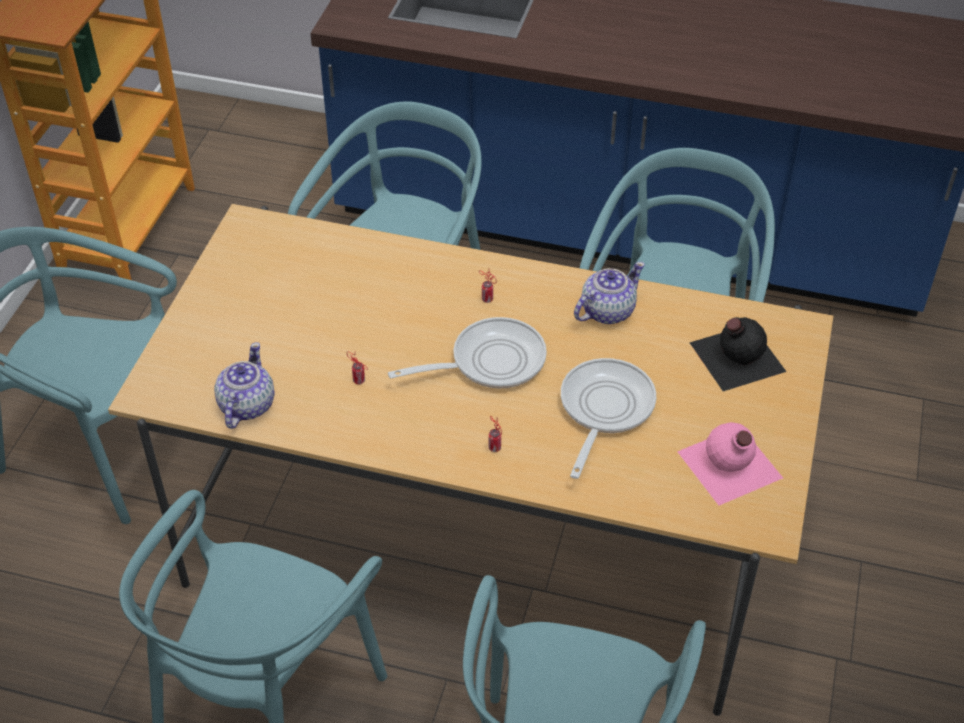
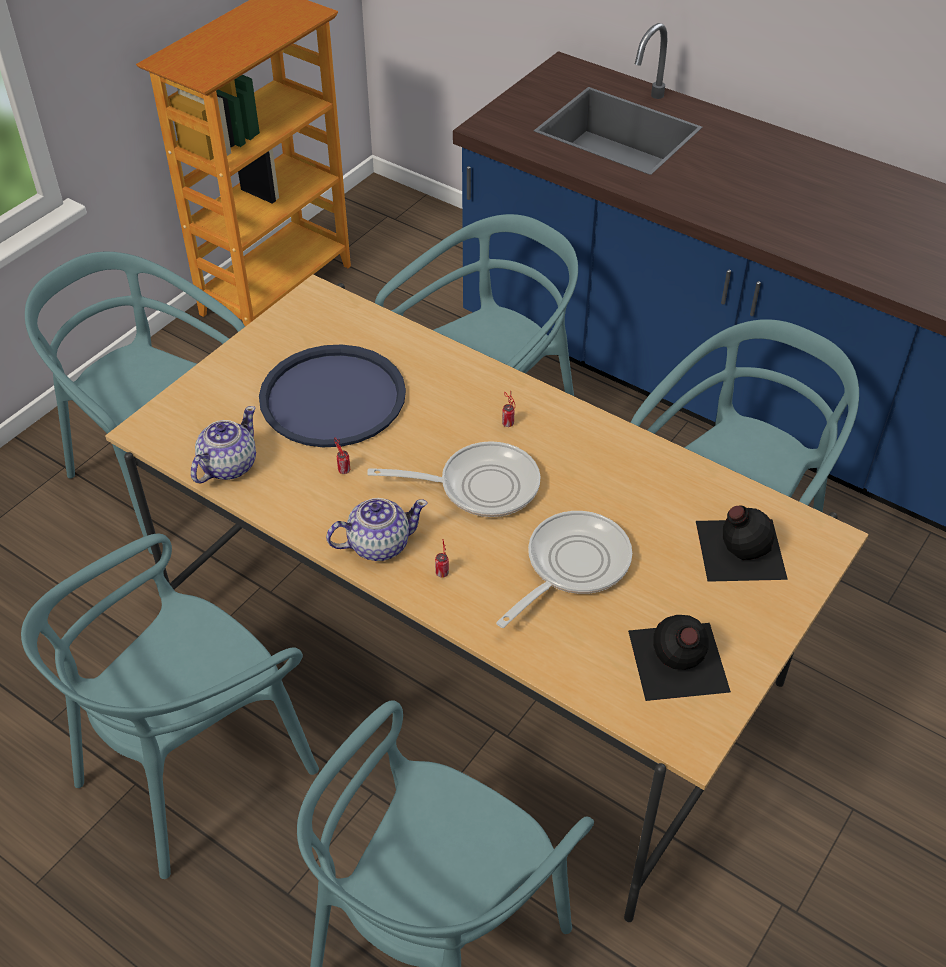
camera: 20 degrees right, 0 degrees up
(313, 316) = (333, 397): none -> blue tray
(606, 311) = (623, 466): teapot -> teapot (378, 544)
(729, 466) = (677, 662): pink bottle -> black bottle

